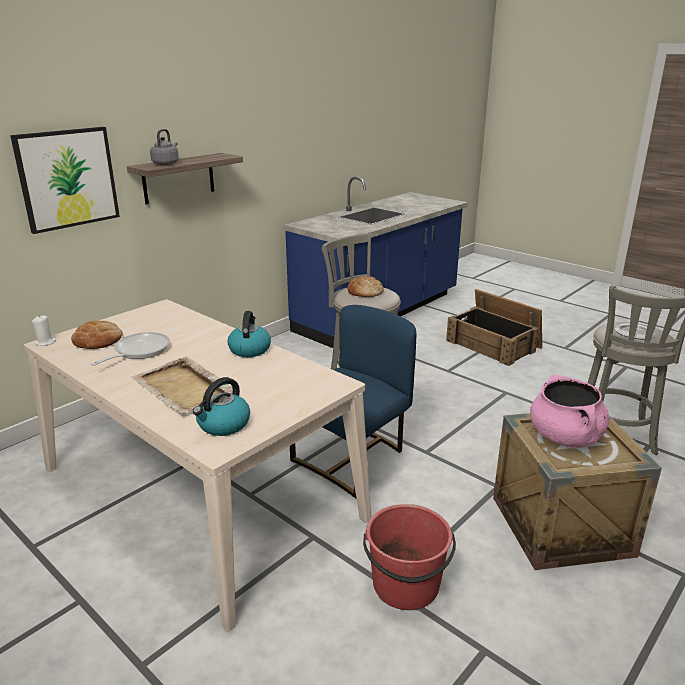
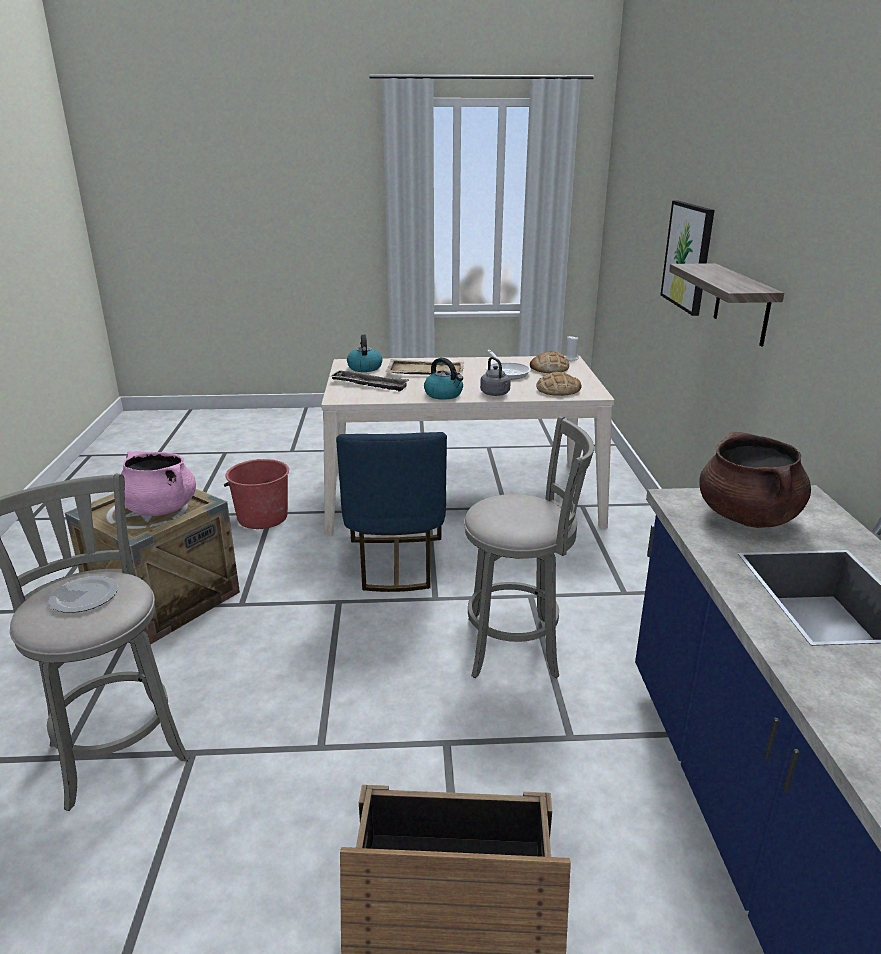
camera: 135 degrees right, 0 degrees up
(166, 163) = (707, 270): grey kettle -> grey kettle (496, 394)
(277, 391) = (369, 384): none -> tray
(339, 226) = (748, 517): none -> brown cooking pot
(365, 291) = (525, 513): bread -> bread (557, 390)

